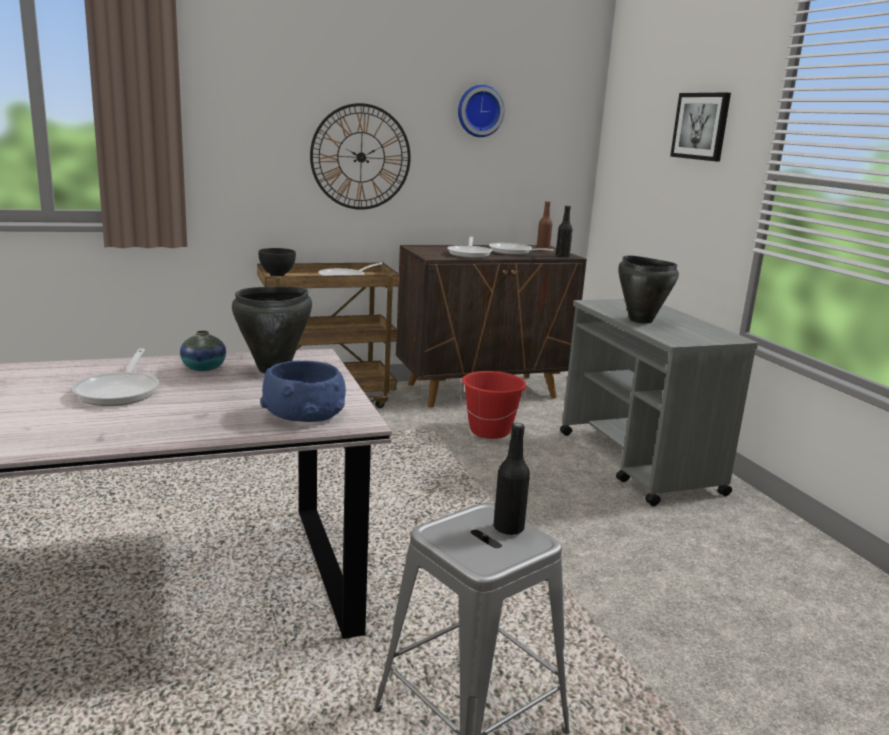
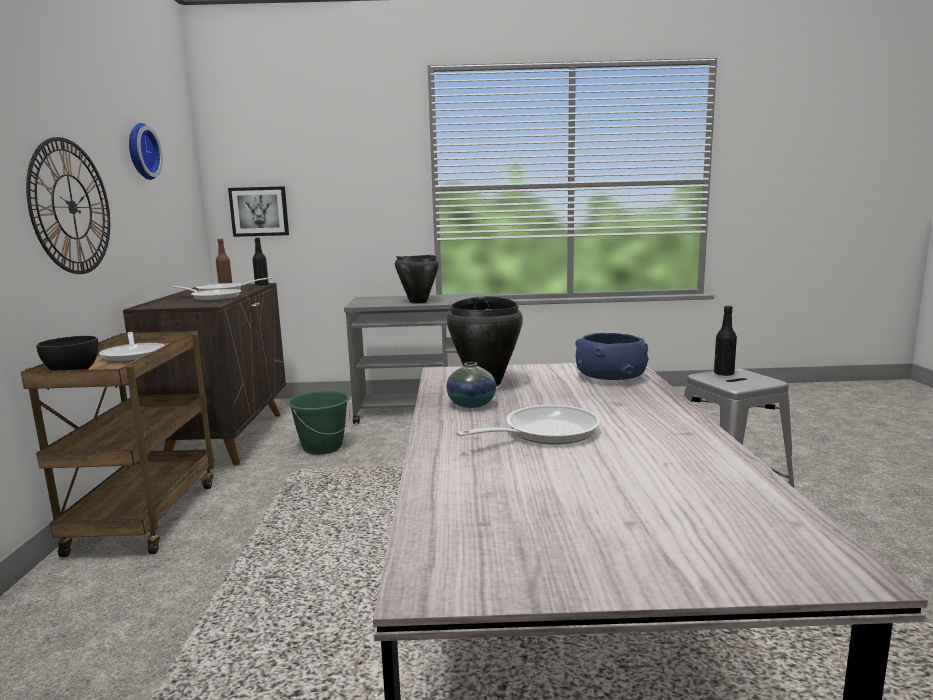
camera: 70 degrees left, 5 degrees down
(120, 391) = (543, 432): frying pan -> frying pan turned 45 degrees counterclockwise
(490, 431) = (322, 447): red bucket -> green bucket
(701, 126) = (350, 160): picture -> picture (259, 211)

